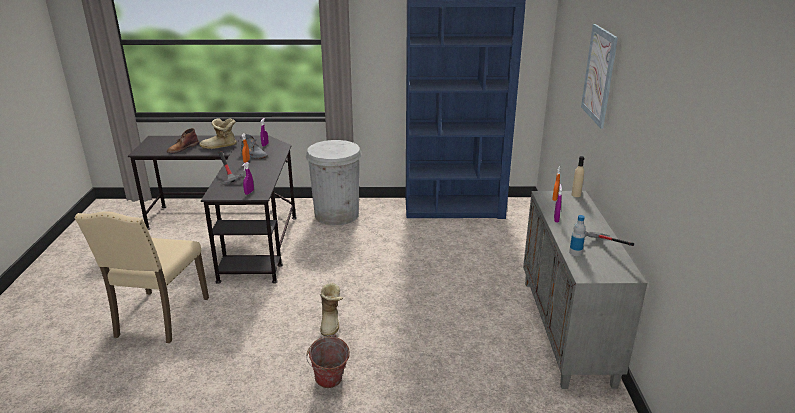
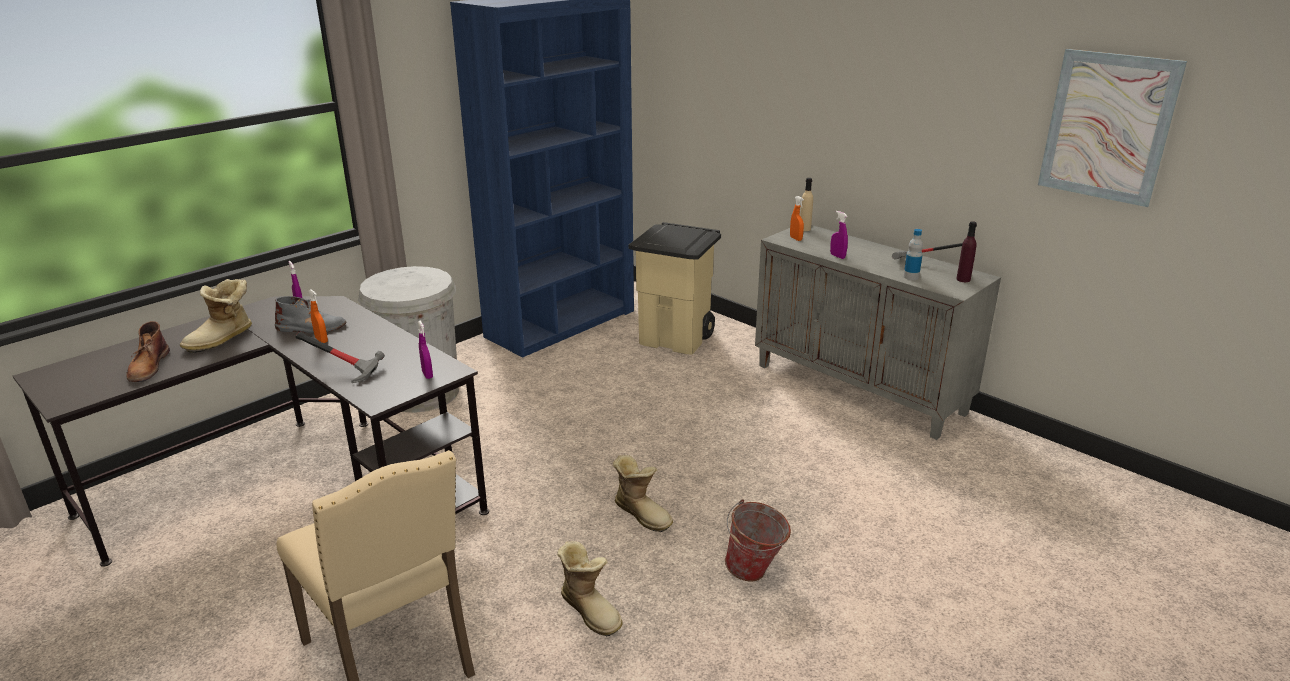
camera: 45 degrees left, 0 degrees up
(242, 349) = (591, 610): none -> boot
(503, 245) = (677, 339): none -> beige trash can
(599, 75) = (792, 75): picture -> picture (1107, 127)
(611, 271) = (963, 279): none -> purple bottle

